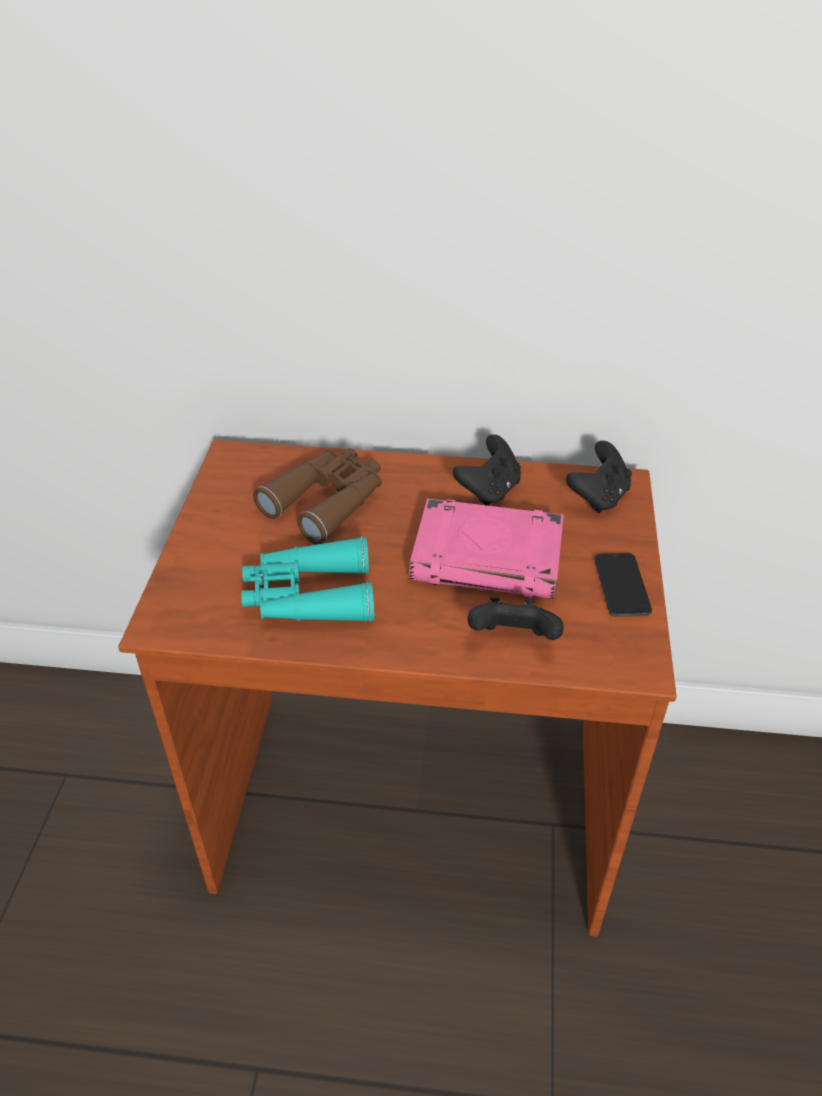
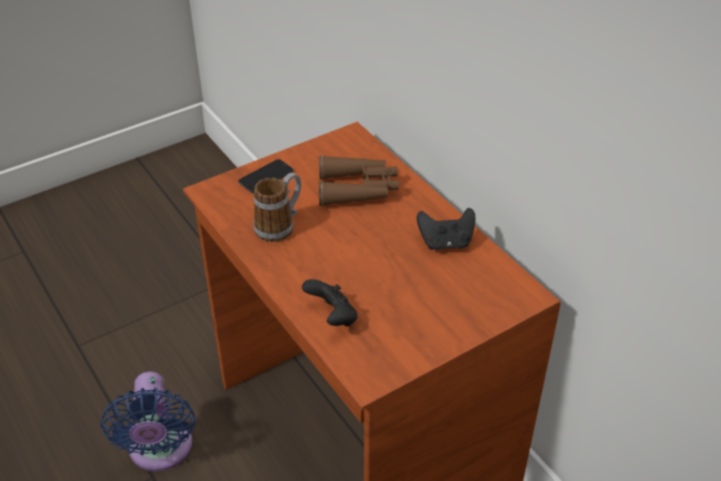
camera: 50 degrees right, 0 degrees up
(228, 1033) = (160, 451): none -> blue fan
(308, 596) = (280, 225): turquoise binoculars -> mug
(489, 558) = (387, 273): pink book -> none
(598, 497) = (499, 291): black game controller -> none
(622, 585) = (428, 340): phone -> phone (266, 177)

